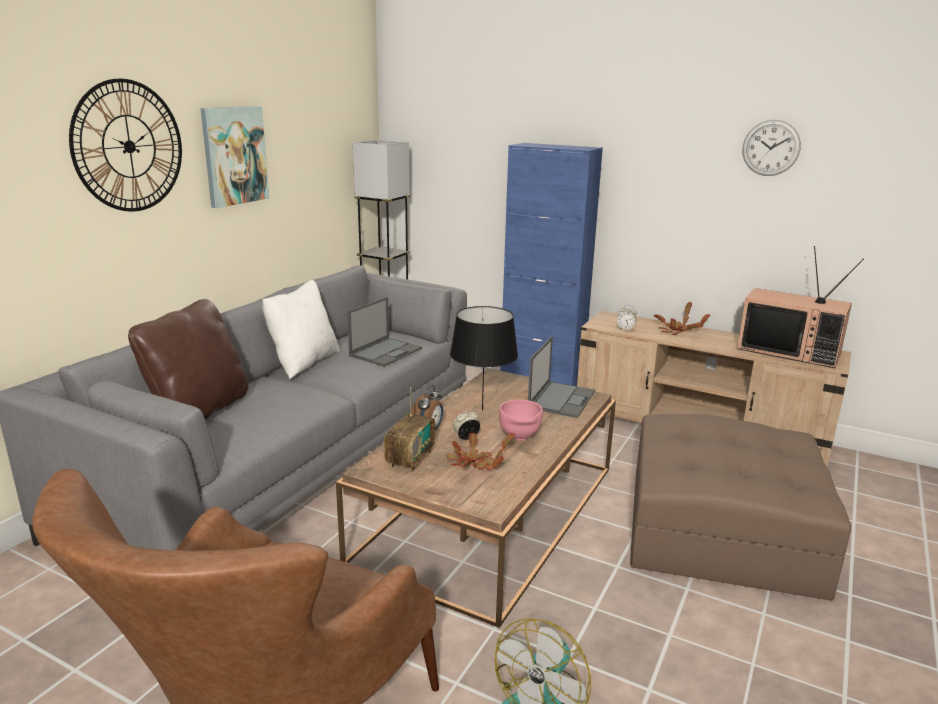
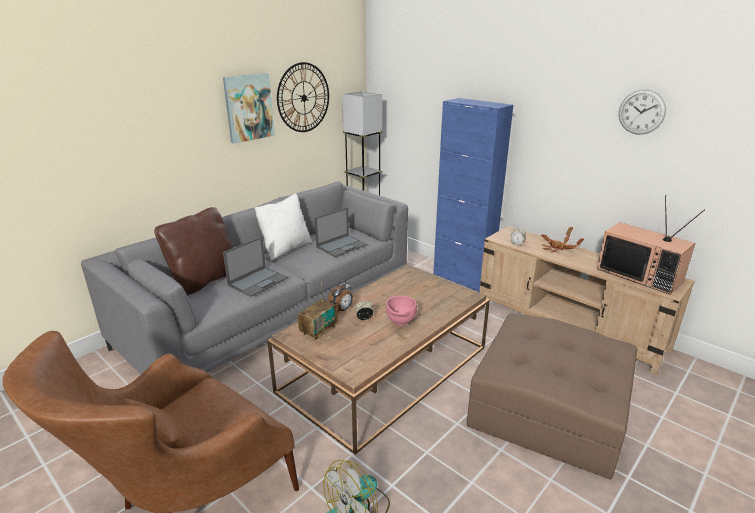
camera: 15 degrees right, 5 degrees up
(129, 146) = (170, 105): wall clock -> wall clock (303, 98)
(474, 464) = (358, 340): potted plant -> none
(482, 410) = (386, 298): black table lamp -> none
(561, 399) = (447, 295): laptop -> laptop (258, 281)

